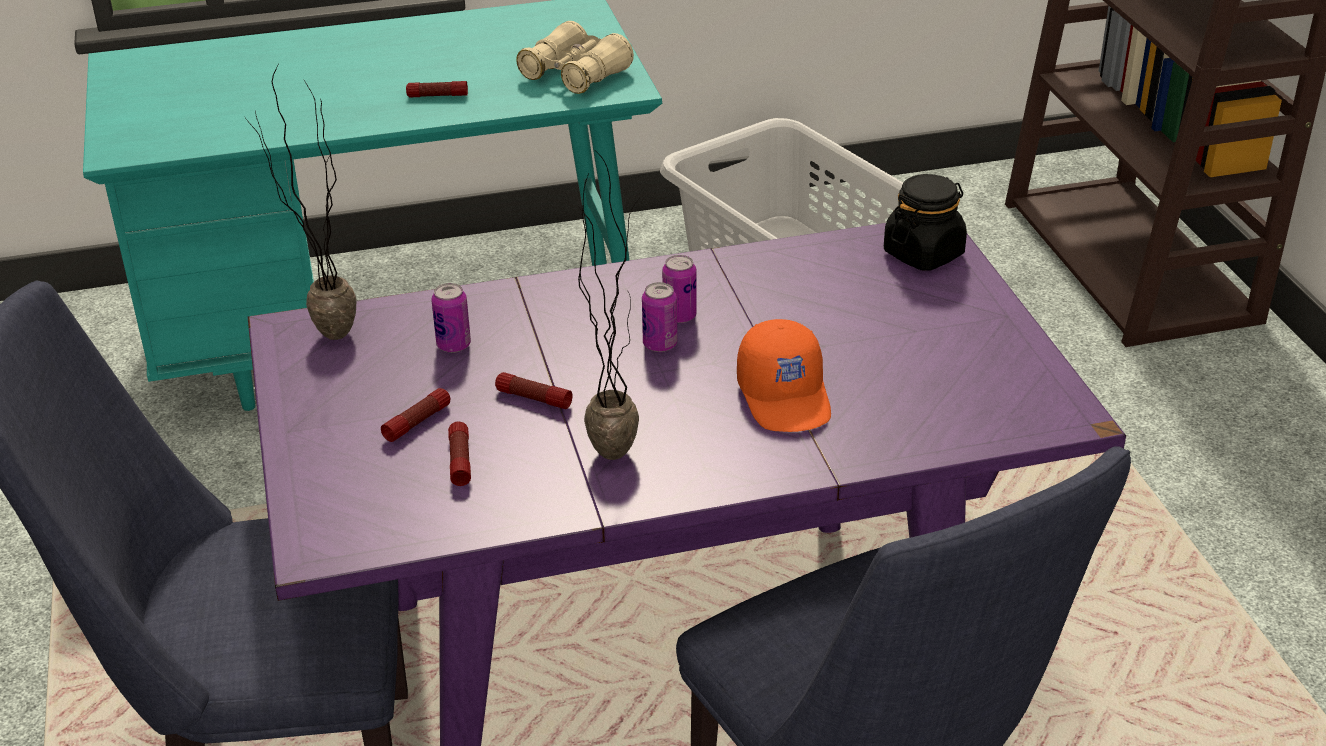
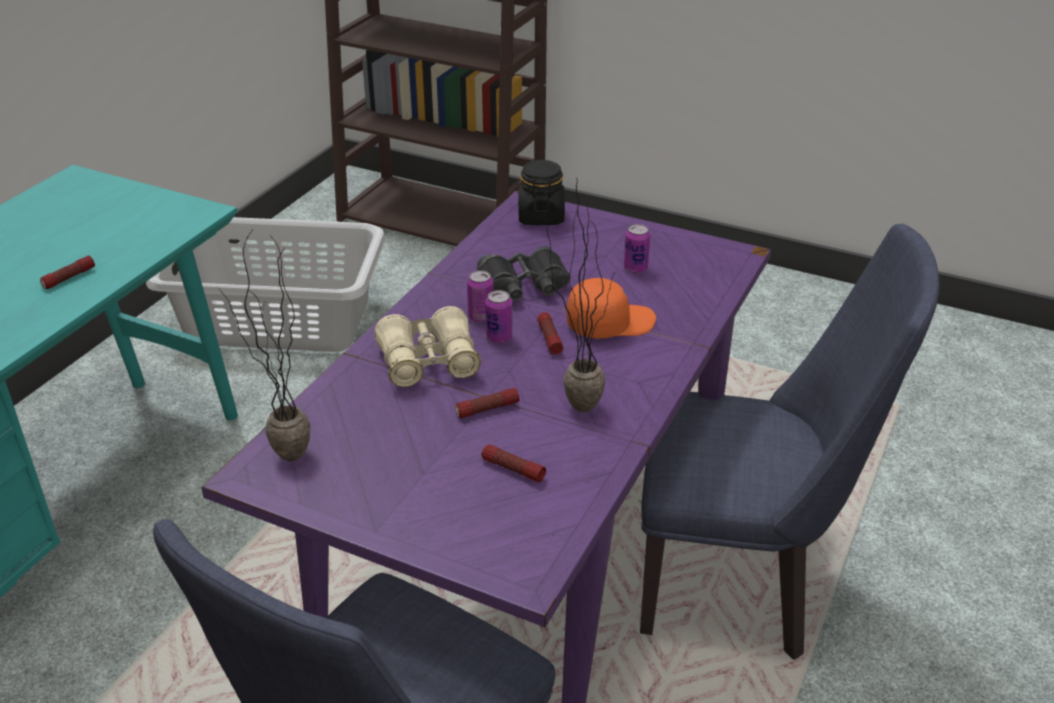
camera: 50 degrees left, 0 degrees up
(417, 422) = (447, 467): flashlight -> flashlight (549, 338)
(453, 345) = (382, 412): can -> can (635, 268)
(575, 75) = (150, 219): beige binoculars -> beige binoculars (428, 362)
(773, 311) = (523, 286): none -> black binoculars
(786, 397) = (610, 323): orange cap -> orange cap turned 45 degrees counterclockwise

